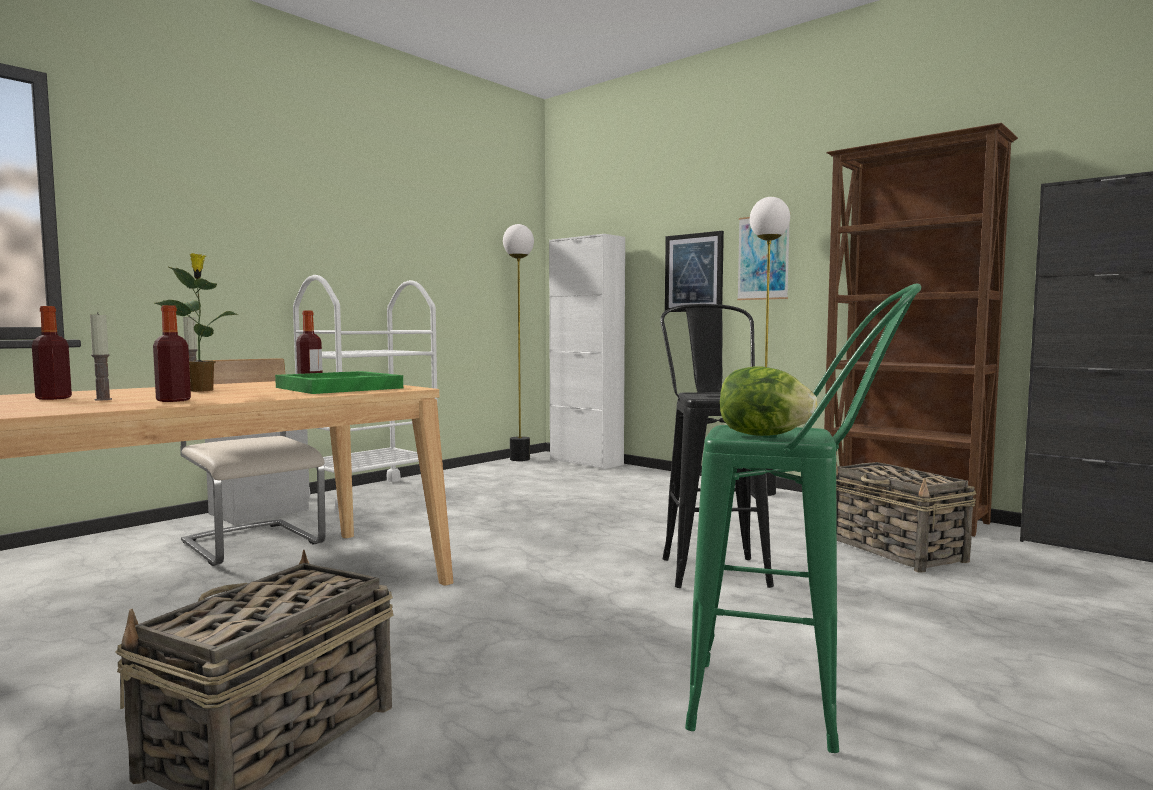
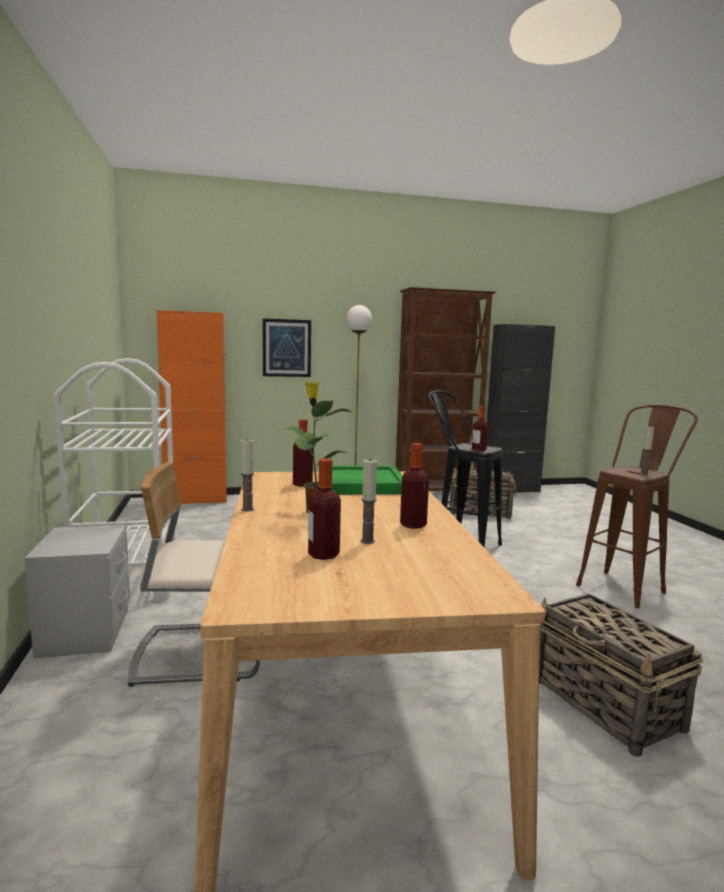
camera: 55 degrees left, 5 degrees up
(520, 459) = (137, 510): floor lamp -> none
(586, 462) = (196, 500): white cabinet -> orange cabinet
(698, 396) = (479, 450): none -> bottle
(763, 257) = (341, 342): picture -> none
(763, 435) = (644, 474): lettuce -> candle
(793, 708) = (626, 586): green stool -> brown stool

